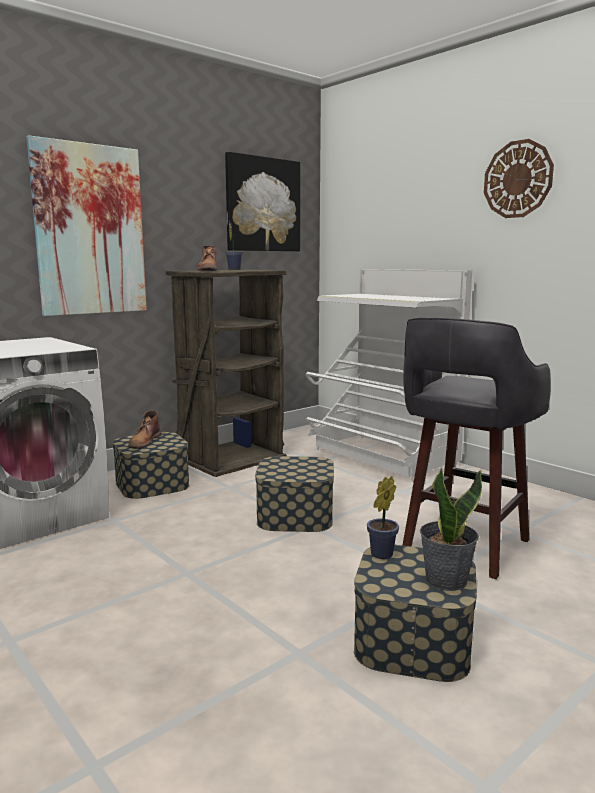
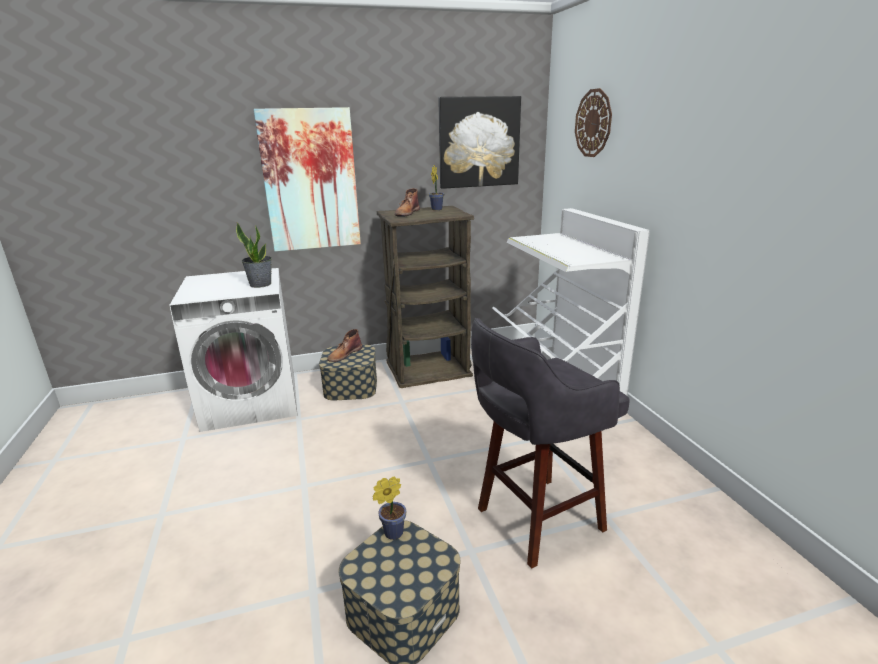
camera: 25 degrees right, 10 degrees up
(295, 515) = (426, 445): storage box -> none
(445, 580) = (414, 581): potted plant -> potted plant (260, 284)
(518, 179) = (701, 136): wall clock -> wall clock (593, 123)

